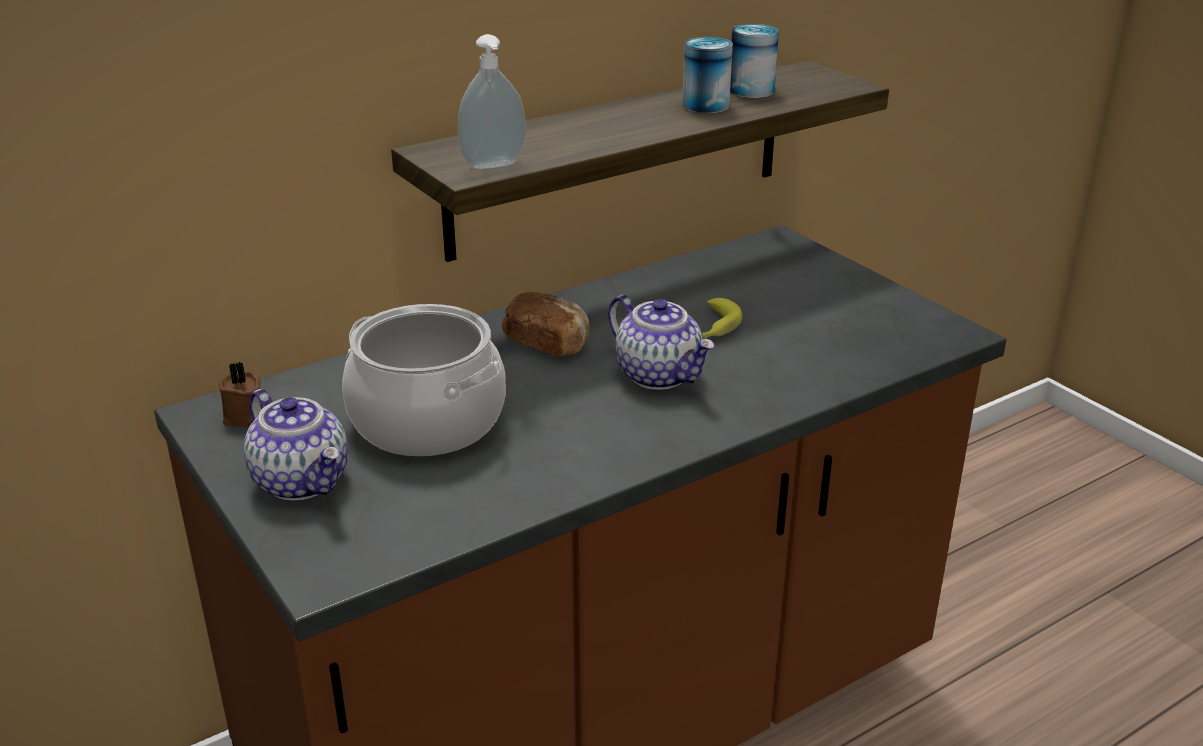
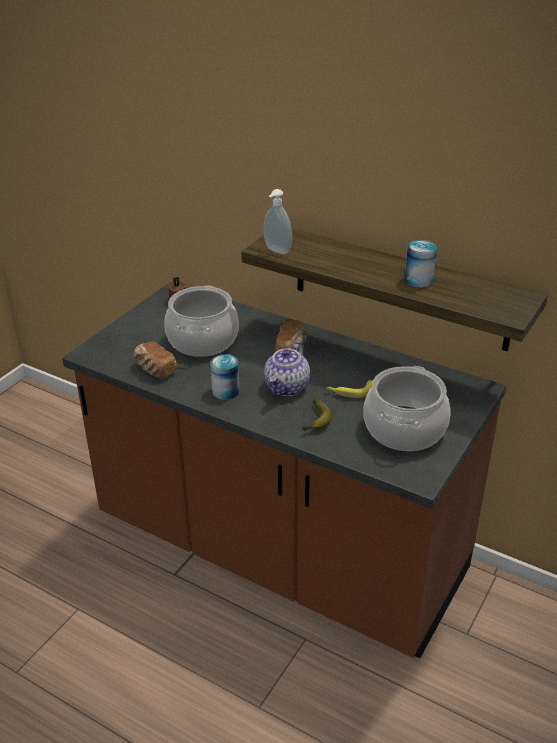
camera: 65 degrees right, 5 degrees up
(303, 481) = (142, 328): teapot -> none
(478, 498) = (155, 370): none -> bread
(751, 90) = (461, 288): can -> can (225, 391)
(773, 374) = (316, 421): none -> banana
(839, 313) = (405, 429): none -> cooking pot

